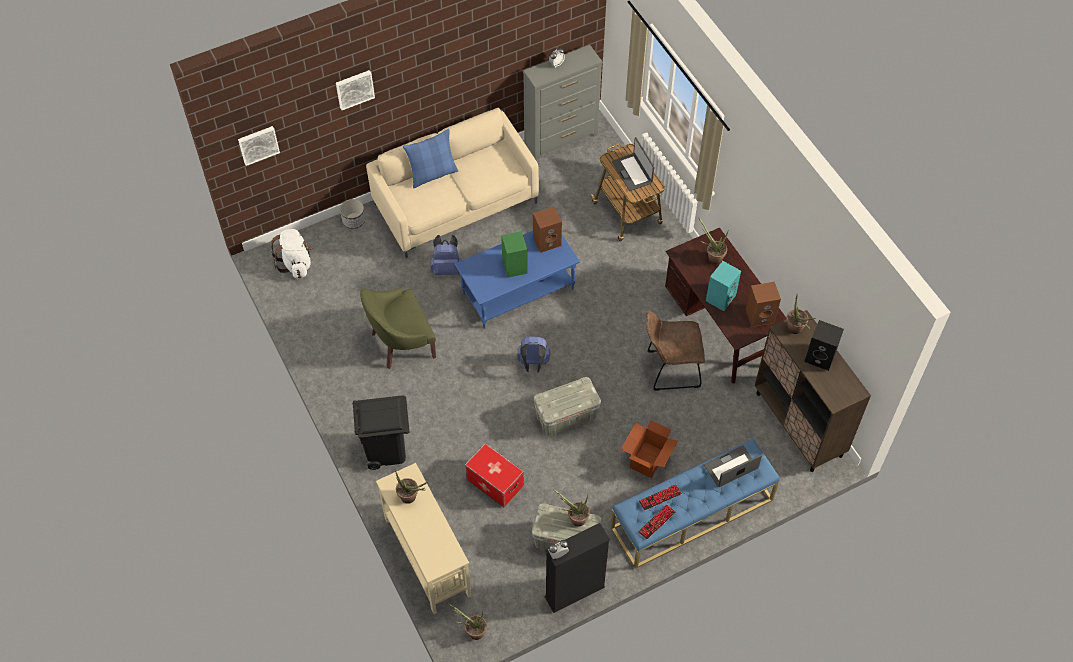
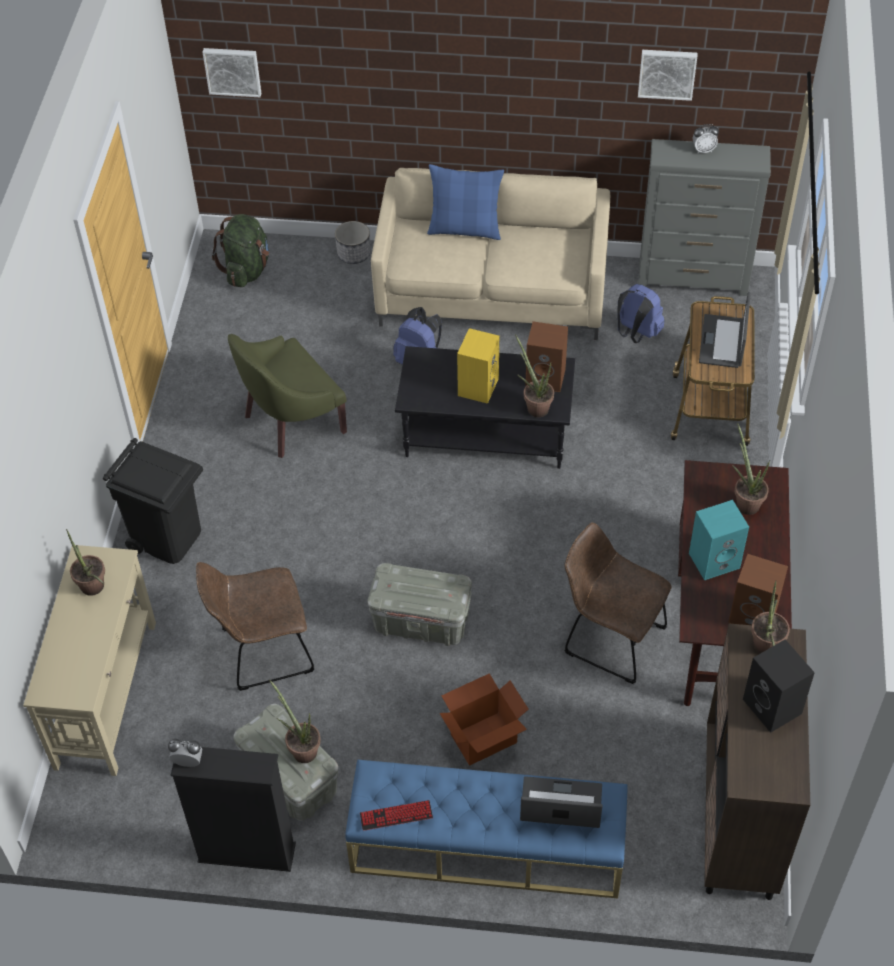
camera: 35 degrees right, 5 degrees down
(296, 263) = (247, 270): white backpack -> green backpack
(354, 88) = (384, 48): picture -> picture (667, 73)
(401, 343) = (290, 421): green armchair -> green armchair turned 45 degrees counterclockwise
(472, 631) = (80, 821): potted plant -> potted plant (534, 406)
(494, 483) = (262, 652): storage box -> brown chair
(514, 266) = (477, 386): green speaker -> yellow speaker
(518, 290) = (486, 433): blue coffee table -> black coffee table
(533, 364) = (432, 533): blue backpack -> blue backpack (636, 333)
(660, 497) = (427, 786): keyboard -> none

